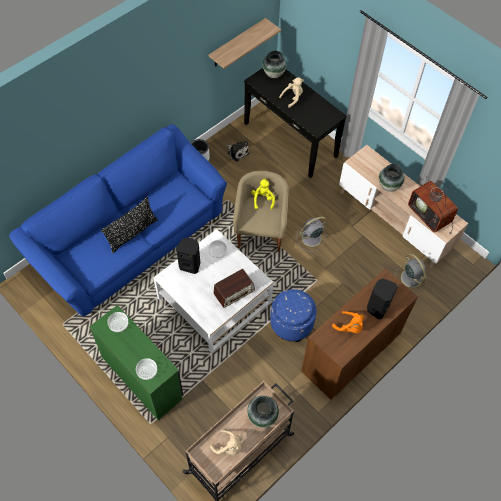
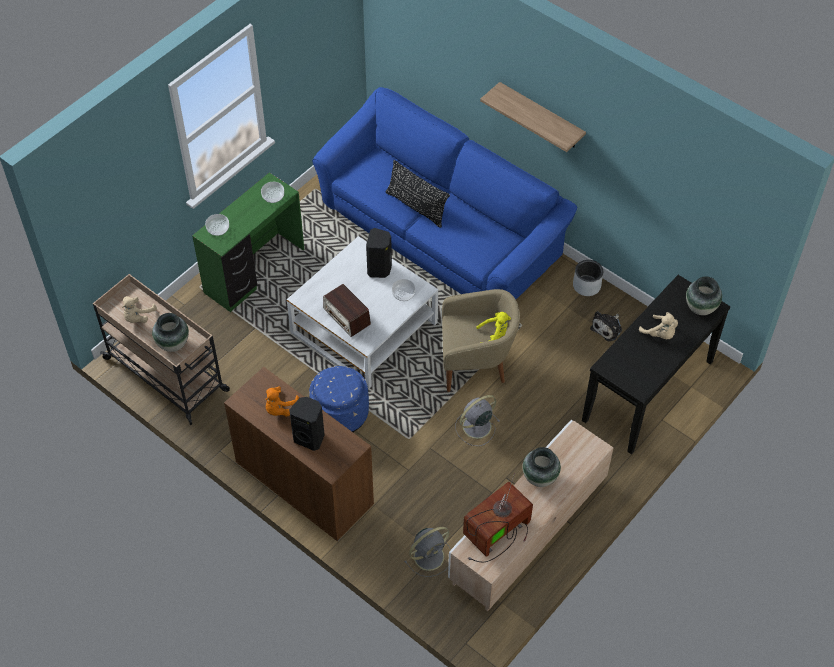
camera: 85 degrees right, 5 degrees down
(237, 43) = (695, 226): shelf -> shelf (541, 116)
(310, 238) = (475, 427): grey fan -> grey fan turned 90 degrees counterclockwise

